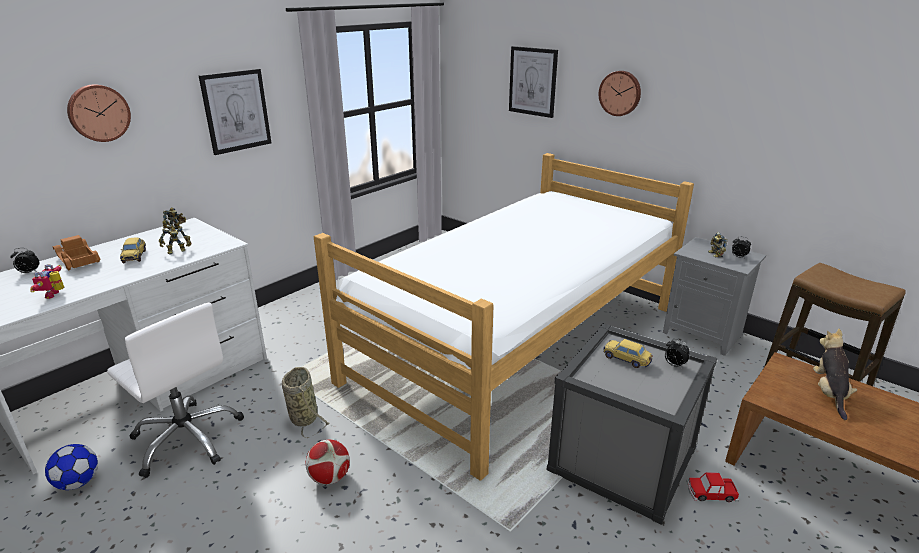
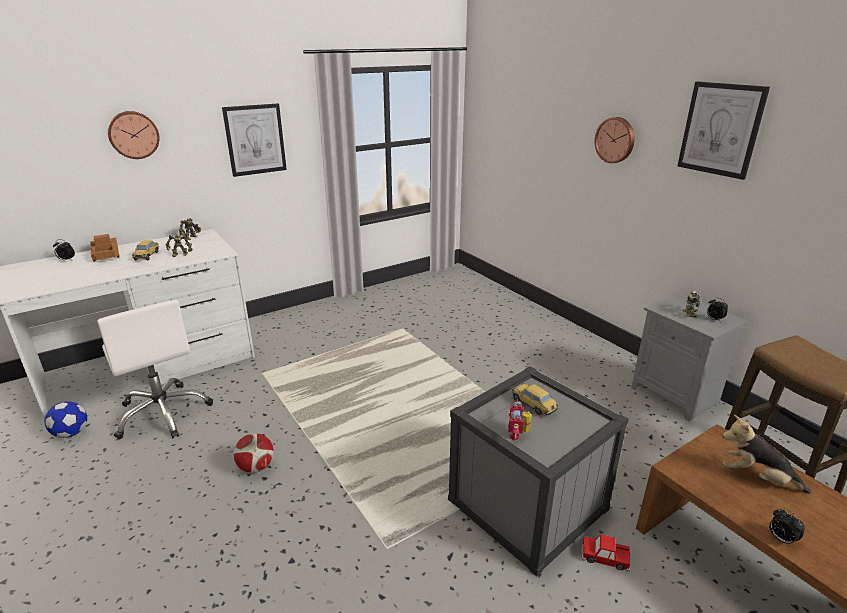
camera: 15 degrees right, 0 degrees up
(55, 294) = (72, 279): toy robot -> toy robot (518, 434)
(303, 416) = (260, 411): basket -> none
(519, 342) = (480, 376): bed -> none
(533, 81) = (538, 125): picture -> picture (720, 129)
(674, 365) = (579, 418): alarm clock -> alarm clock (780, 539)
(829, 393) = (756, 477): plush toy -> plush toy turned 90 degrees counterclockwise

